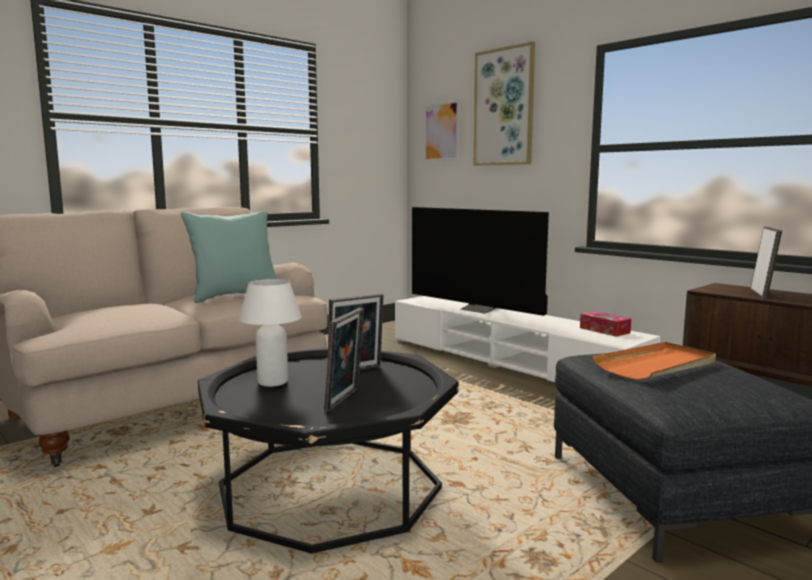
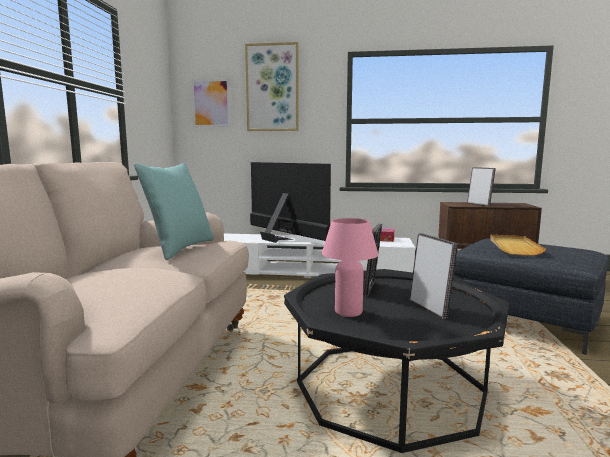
camera: 40 degrees left, 0 degrees up
(273, 382) = (348, 312): white table lamp -> pink table lamp
(478, 310) = (281, 239): television -> television turned 135 degrees counterclockwise
(656, 365) = (513, 247): orange tray -> beige tray

